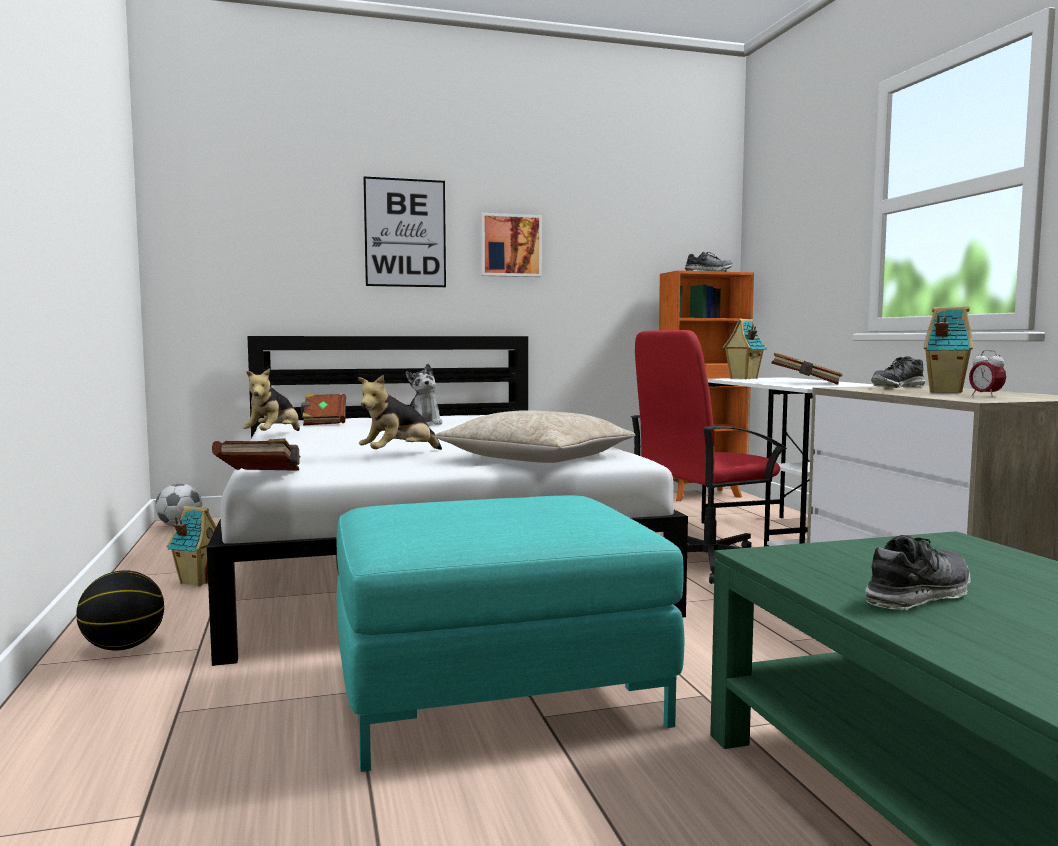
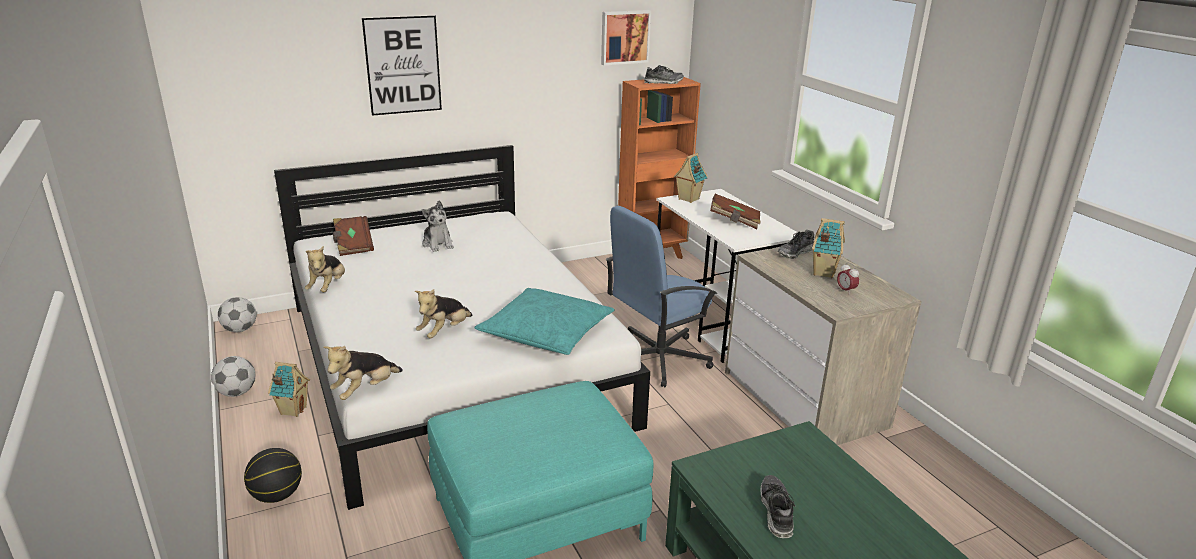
camera: 10 degrees left, 20 degrees up
(139, 566) = (237, 393): none -> football
(262, 478) = (365, 390): brown book -> plush toy
(510, 245) = (495, 67): picture -> picture (624, 37)
(536, 458) = (546, 333): beige pillow -> turquoise pillow
(706, 562) = (657, 358): red office chair -> blue office chair
(918, 595) = (775, 512): shoe -> shoe turned 45 degrees counterclockwise

